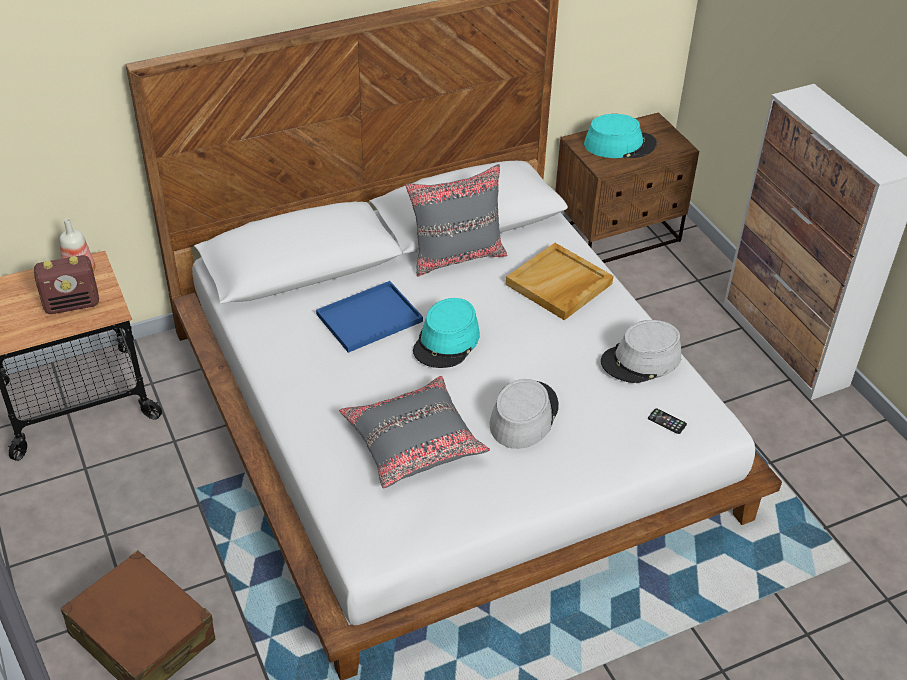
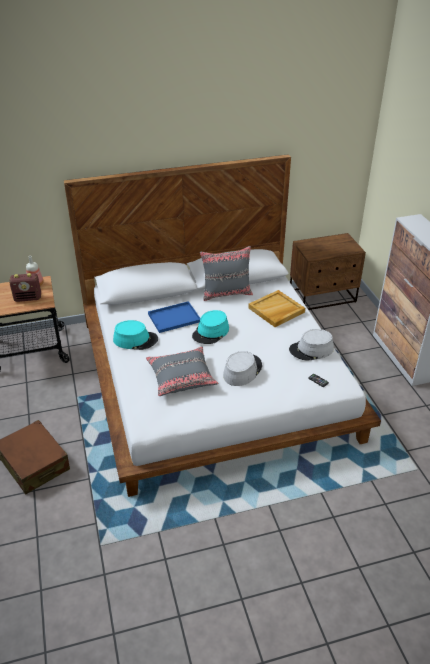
camera: 10 degrees right, 5 degrees down
(619, 145) = (323, 246): turquoise hat -> turquoise hat (135, 340)

